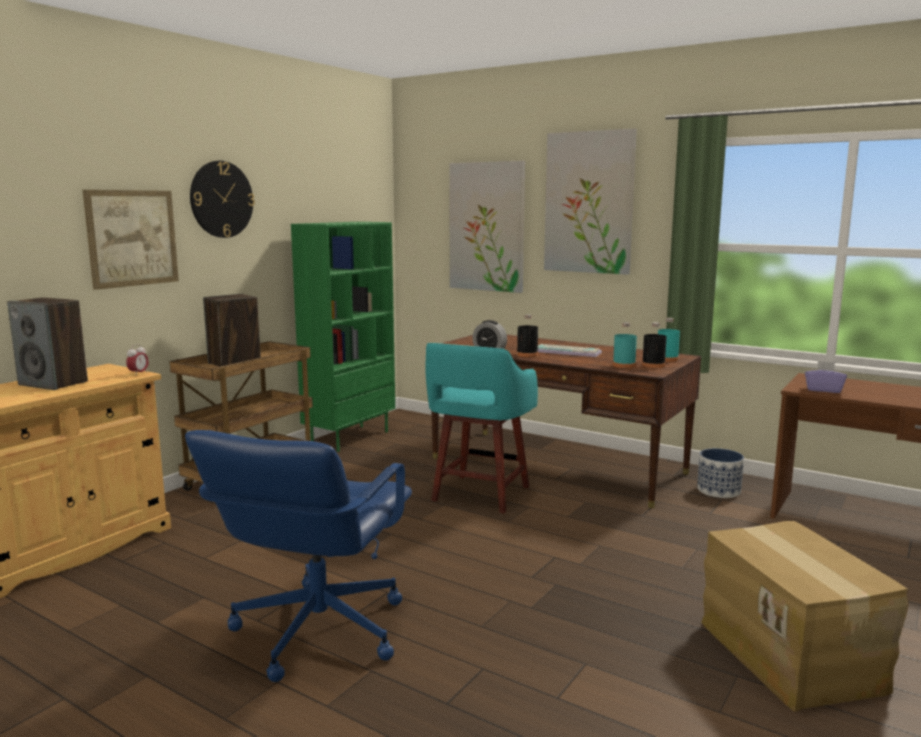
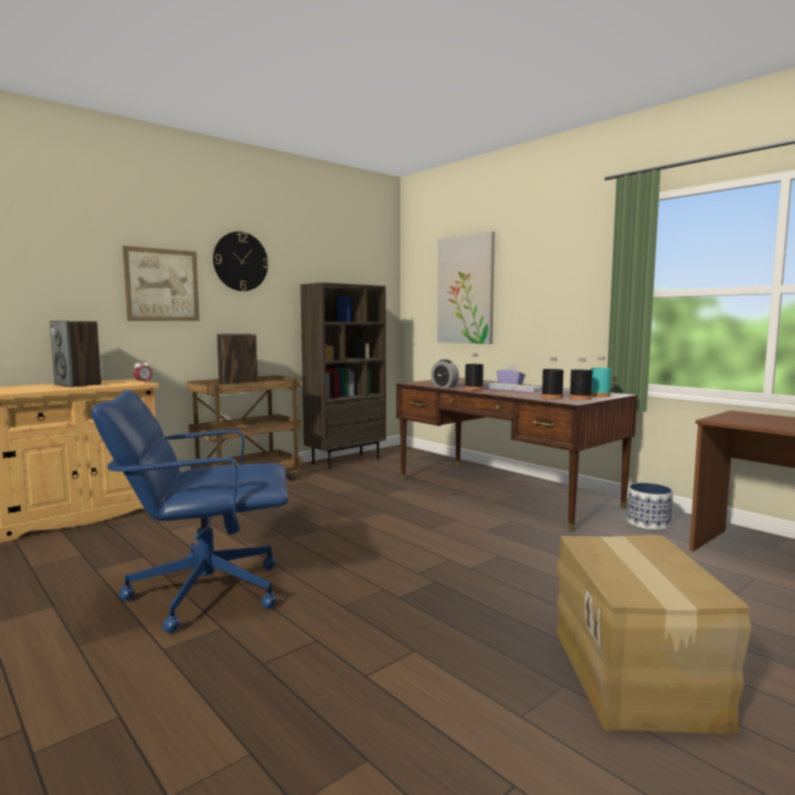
camera: 15 degrees right, 5 degrees down
(317, 631) = (205, 591): blue office chair -> blue office chair turned 45 degrees clockwise
(350, 438) = (346, 461): green bookcase -> brown bookcase
(479, 495) = (419, 507): turquoise stool -> none
(589, 203) = (545, 262): picture -> none
(624, 365) = (552, 397): turquoise bottle -> black bottle
(823, 390) = (742, 421): purple tissue box -> purple tissue box (510, 384)

